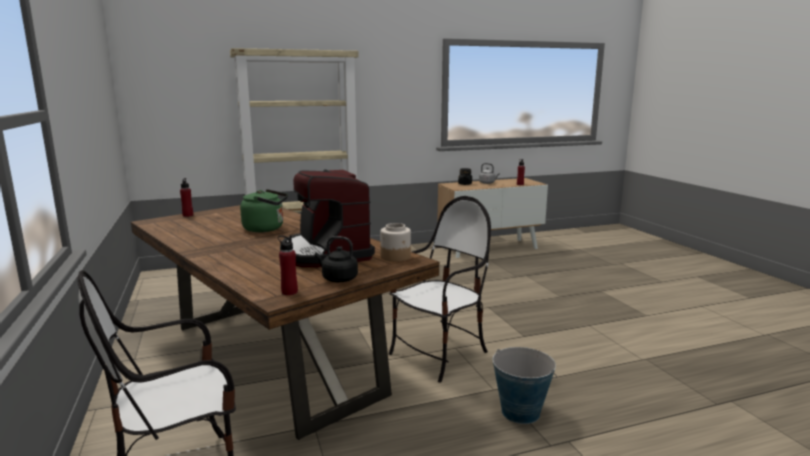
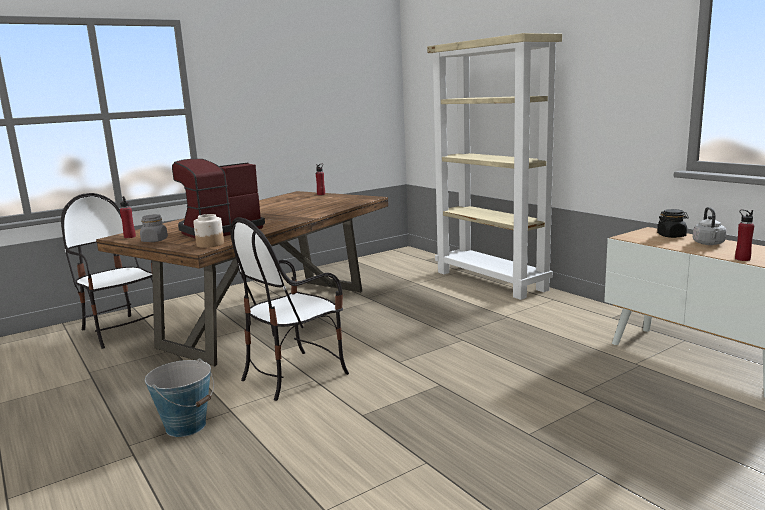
camera: 75 degrees right, 0 degrees up
(266, 229) = (288, 211): green kettle -> none
(338, 279) = (154, 240): black kettle -> grey jar
(439, 355) = (294, 375): chair -> chair turned 105 degrees clockwise

